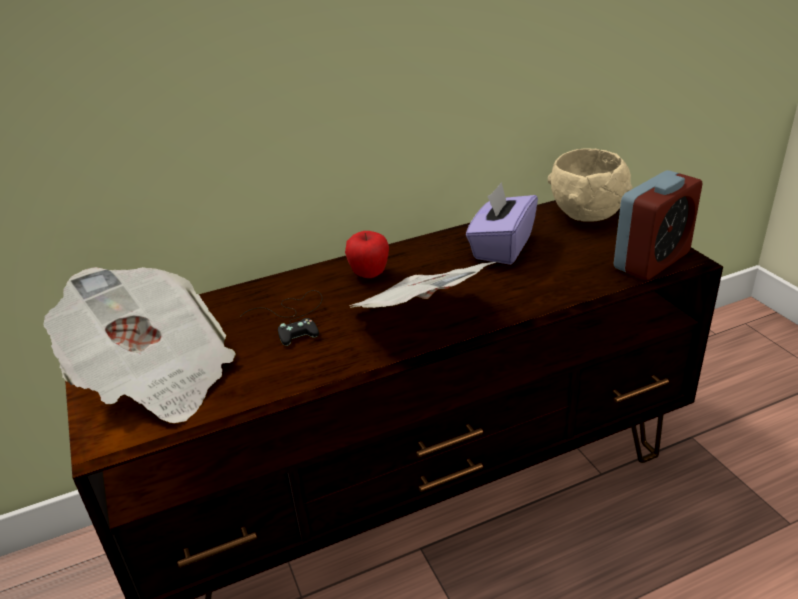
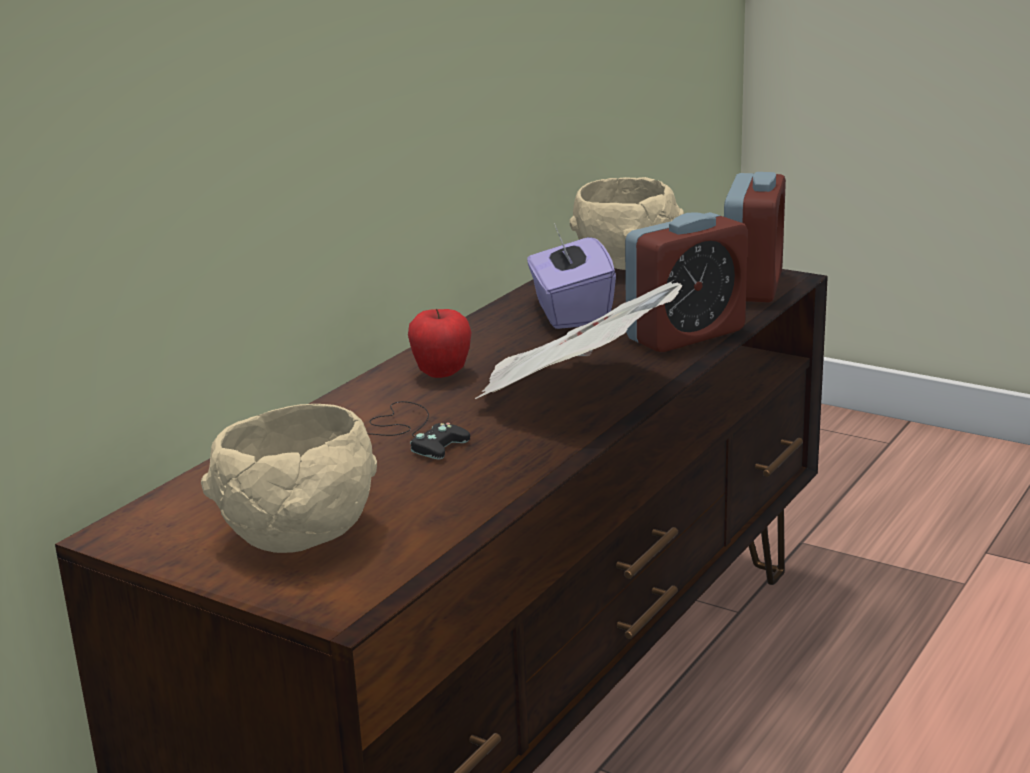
camera: 35 degrees left, 10 degrees down
(154, 376) = (301, 536): newspaper -> beige bowl
(552, 291) = (685, 335): none -> alarm clock

